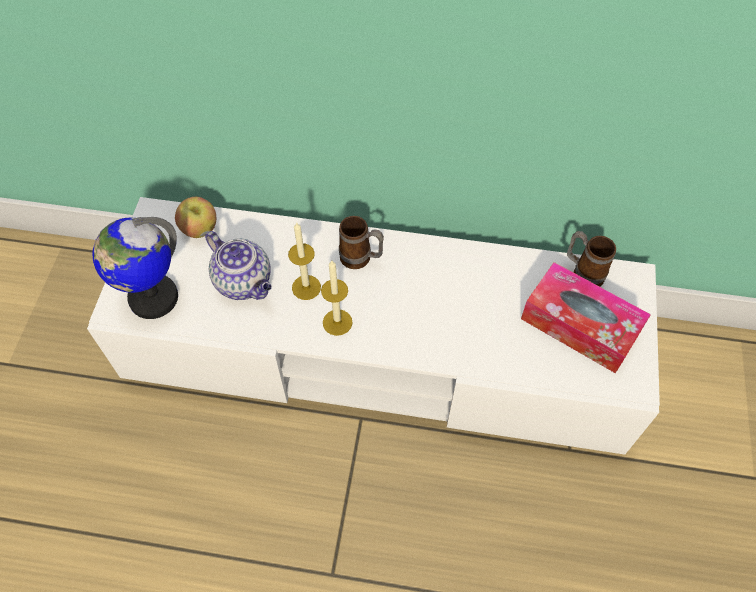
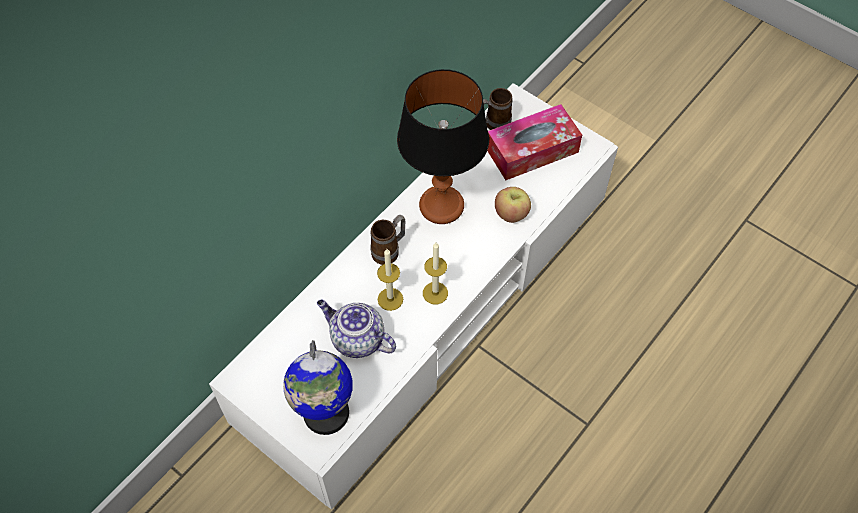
camera: 60 degrees left, 0 degrees up
(200, 229) = (279, 350): apple -> apple (511, 213)
(245, 282) = (356, 339): teapot -> teapot turned 135 degrees counterclockwise
(444, 277) = (442, 206): none -> table lamp

